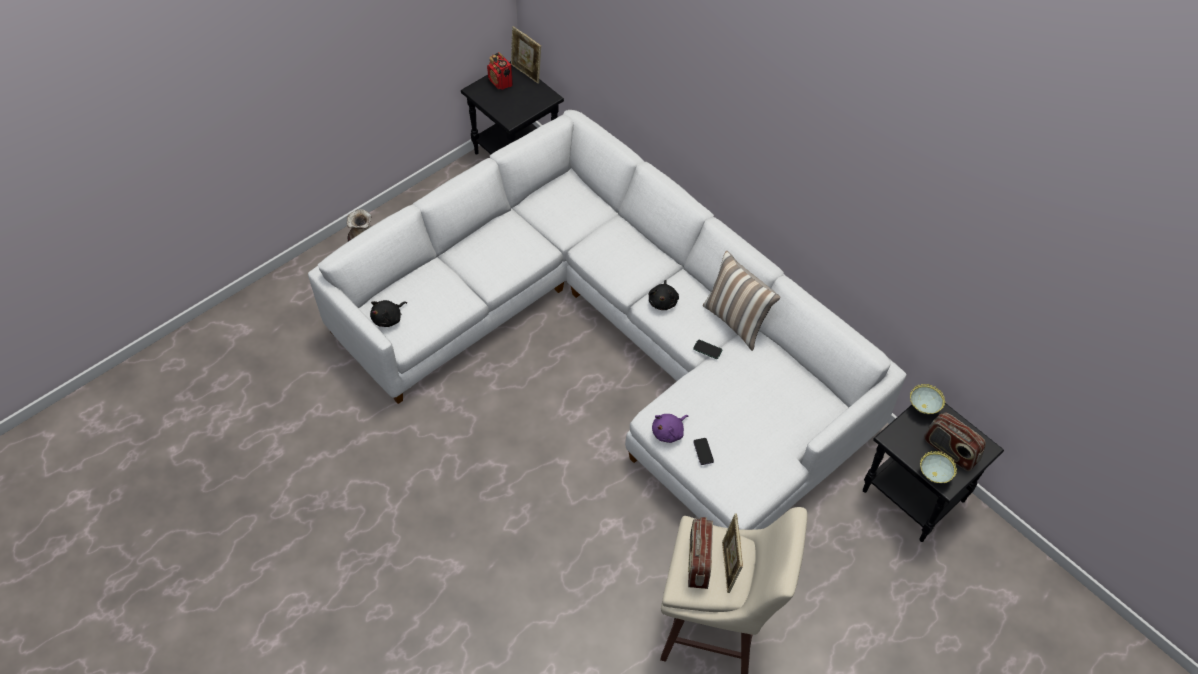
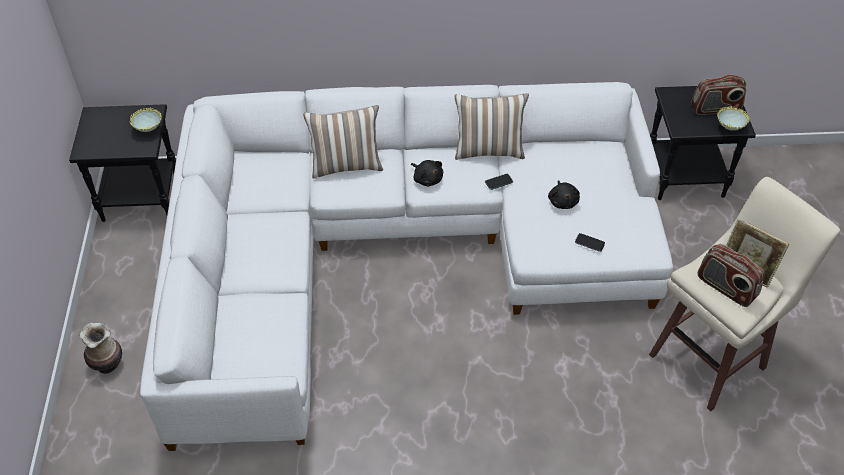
camera: 50 degrees left, 5 degrees down
(388, 318) = (249, 370): black plush toy -> black plush toy (563, 201)
(500, 82) = (97, 130): radio -> none
(526, 73) = (109, 109): picture frame -> none
(624, 242) = (346, 165): none -> pillow
(669, 432) = (552, 252): purple plush toy -> none
(923, 408) = (669, 99): bowl -> bowl (149, 130)

